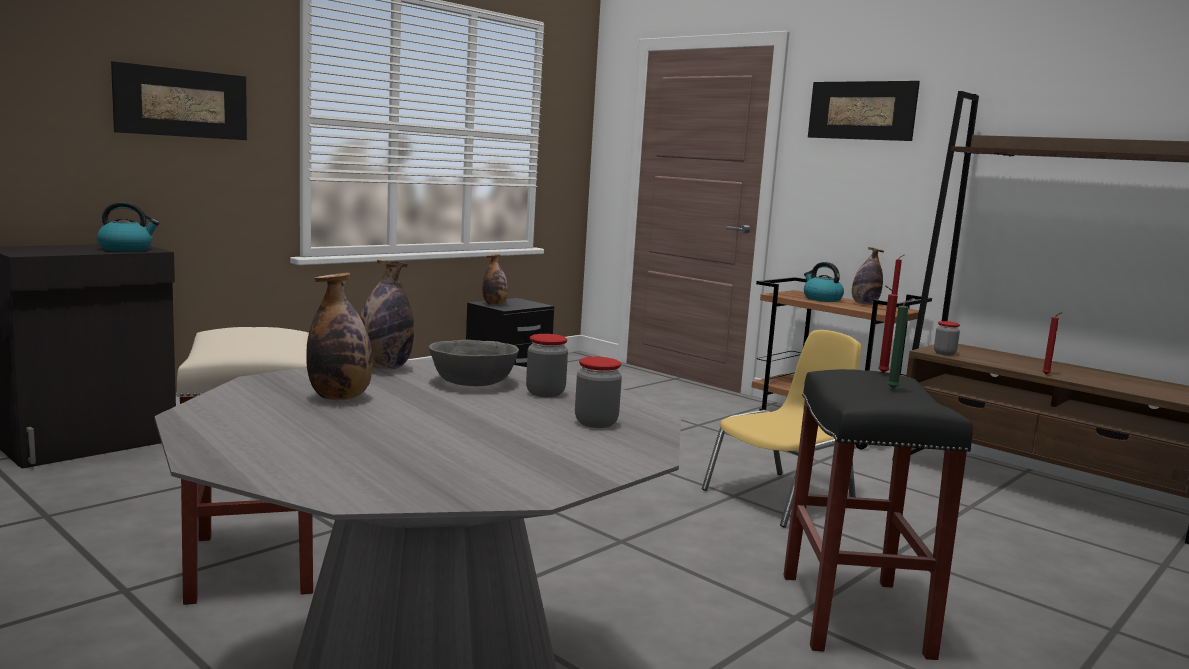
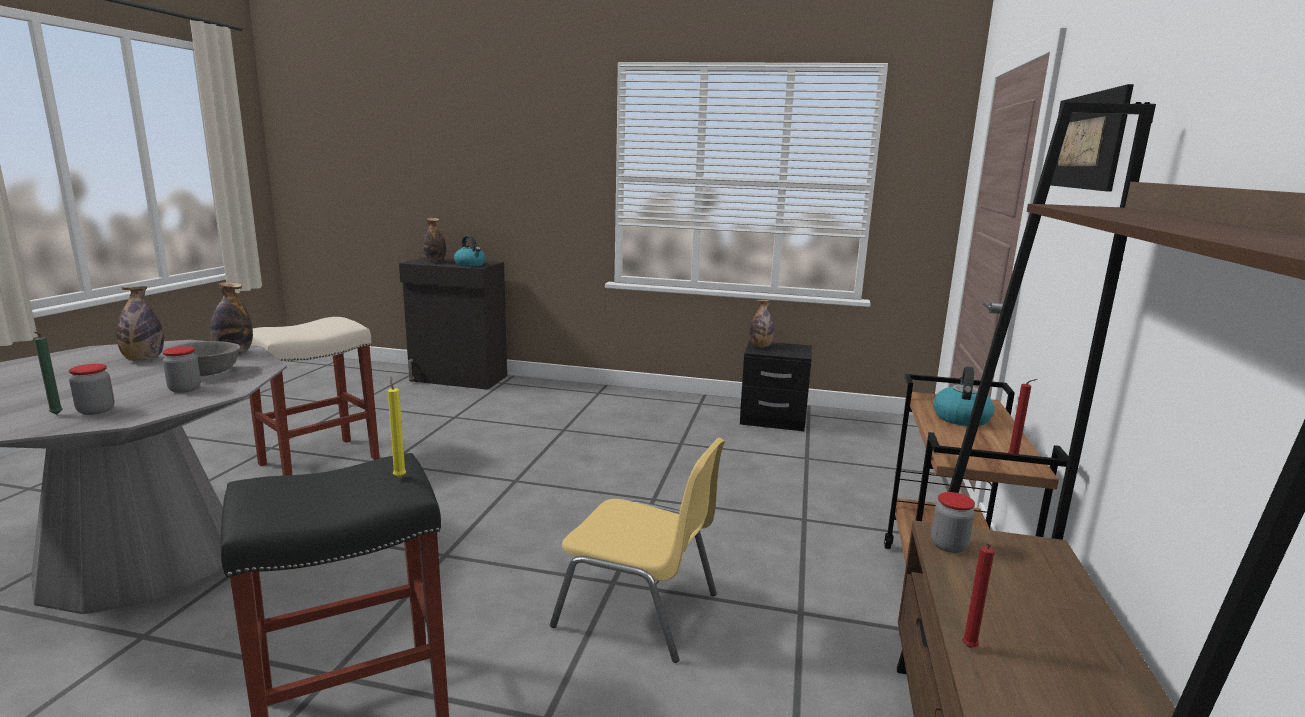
camera: 60 degrees right, 5 degrees up
(182, 103) = (532, 170): picture -> none
(864, 304) = (996, 441): bottle -> bottle (435, 261)
(881, 373) = (399, 476): red candle -> yellow candle
(894, 389) = (340, 491): green candle -> green candle (55, 415)

